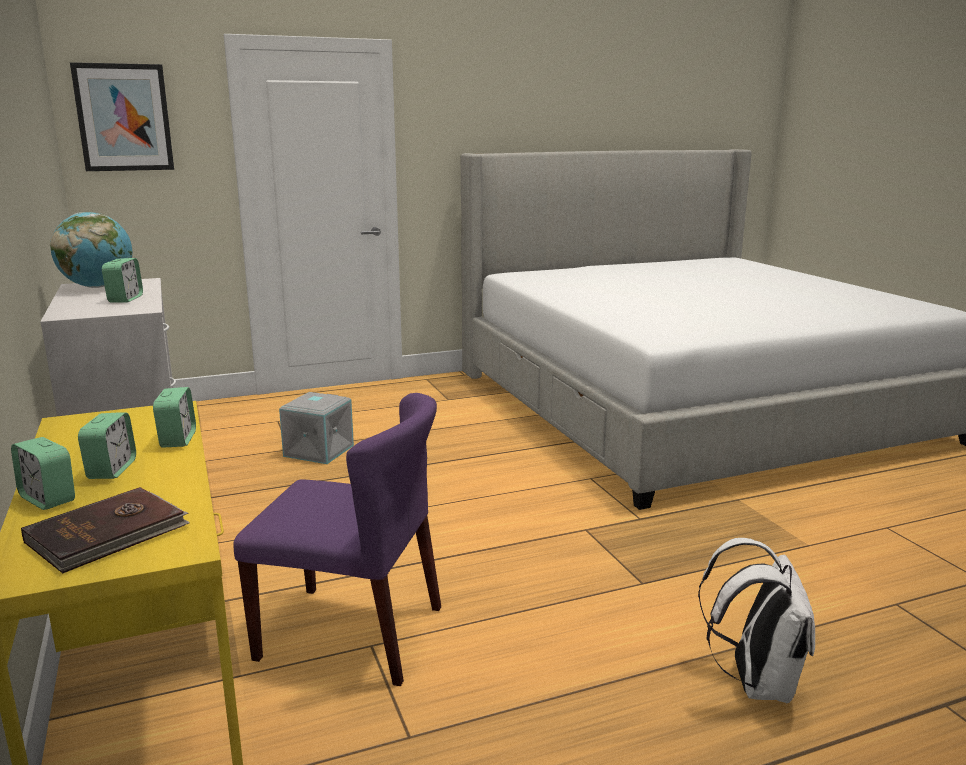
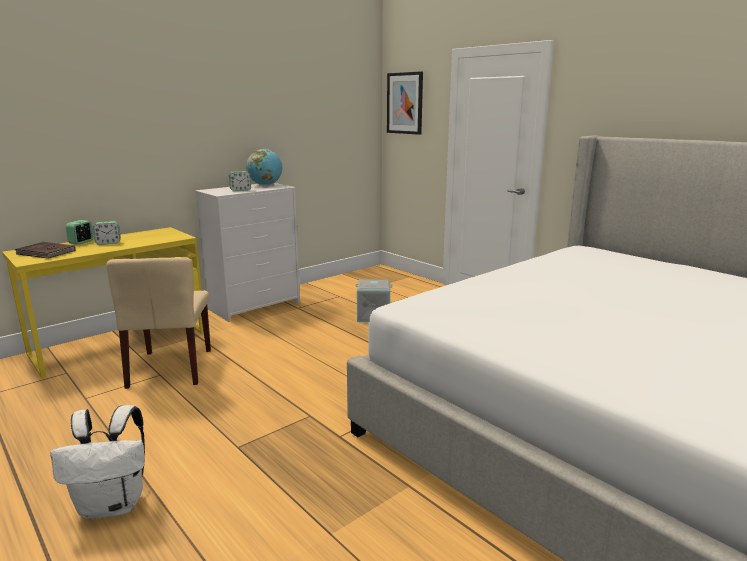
camera: 70 degrees right, 0 degrees up
(178, 440) = (142, 243): alarm clock -> none
(353, 632) = (171, 368): purple chair -> beige chair

